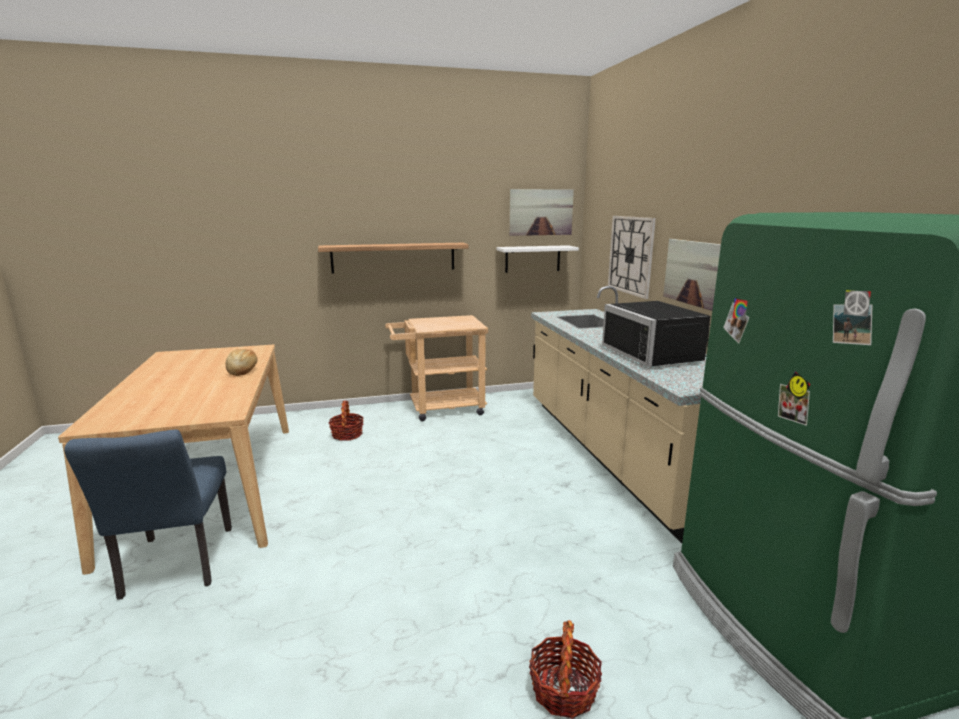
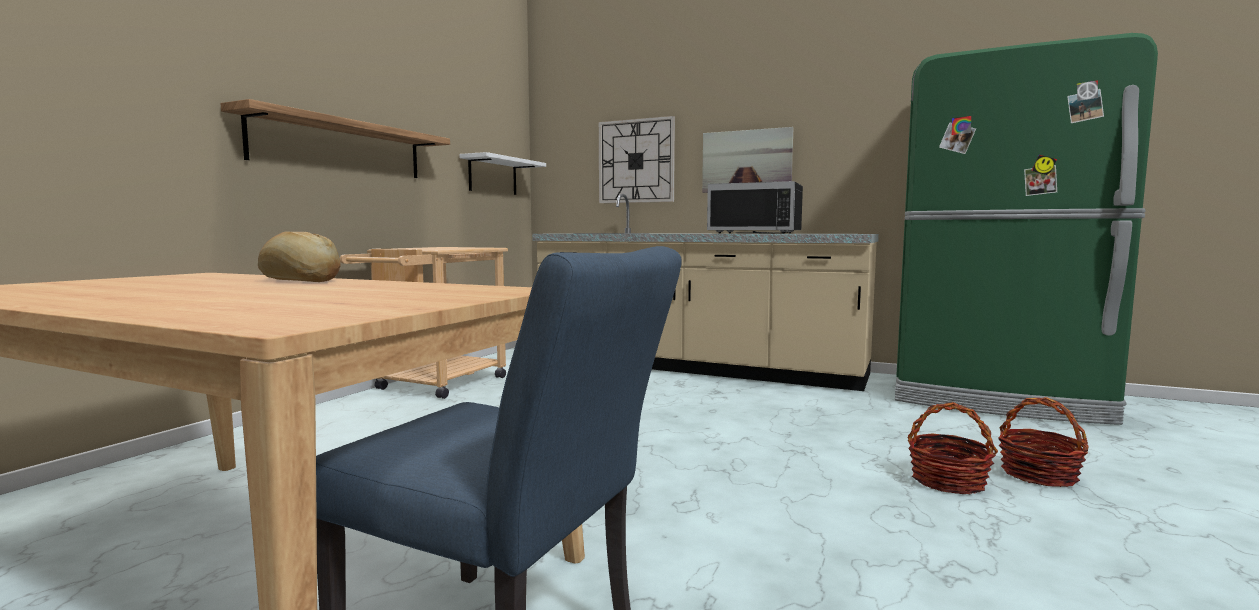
camera: 50 degrees left, 10 degrees down
(347, 434) = (364, 436): basket -> basket (947, 481)
(541, 212) = (497, 117): picture -> none

